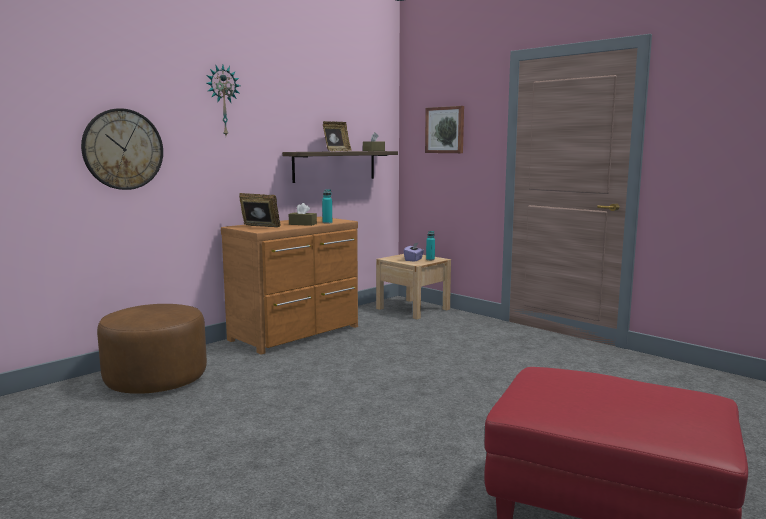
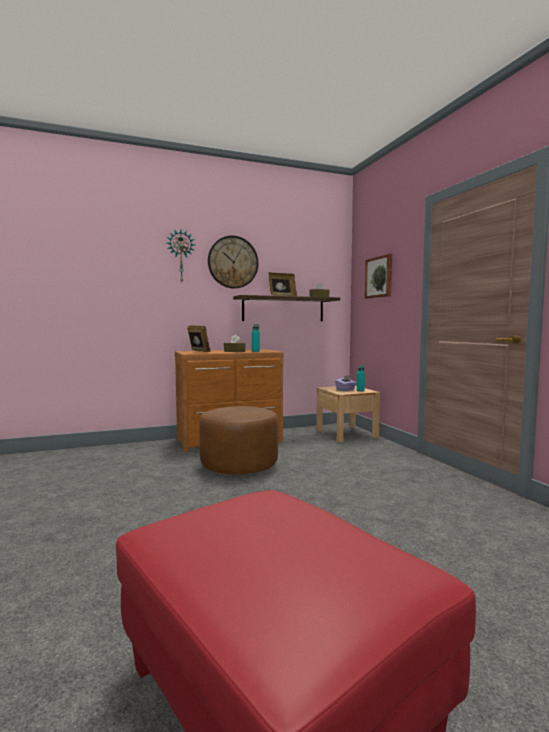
camera: 25 degrees right, 5 degrees down
(123, 149) = (98, 290): wall clock -> wall clock (233, 262)
(156, 380) = (93, 459): brown ottoman -> brown ottoman (239, 465)

